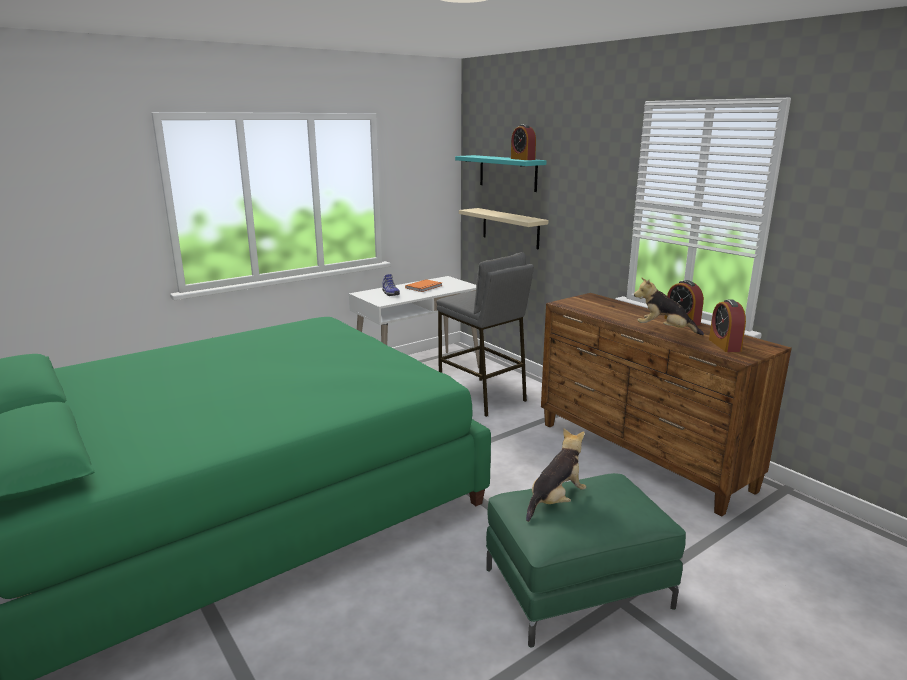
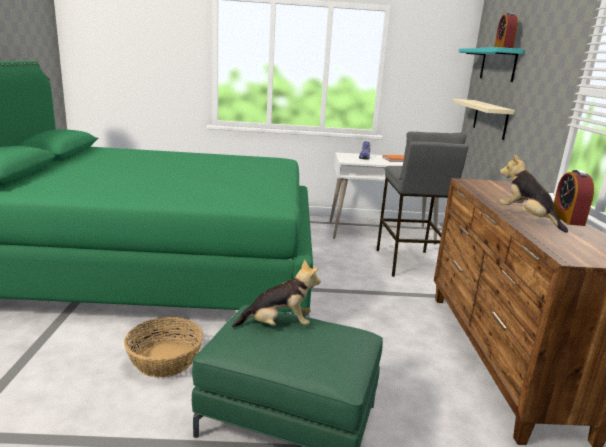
camera: 35 degrees right, 0 degrees up
(406, 599) = (165, 360): none -> basket
(724, 345) = (573, 245): alarm clock -> none

